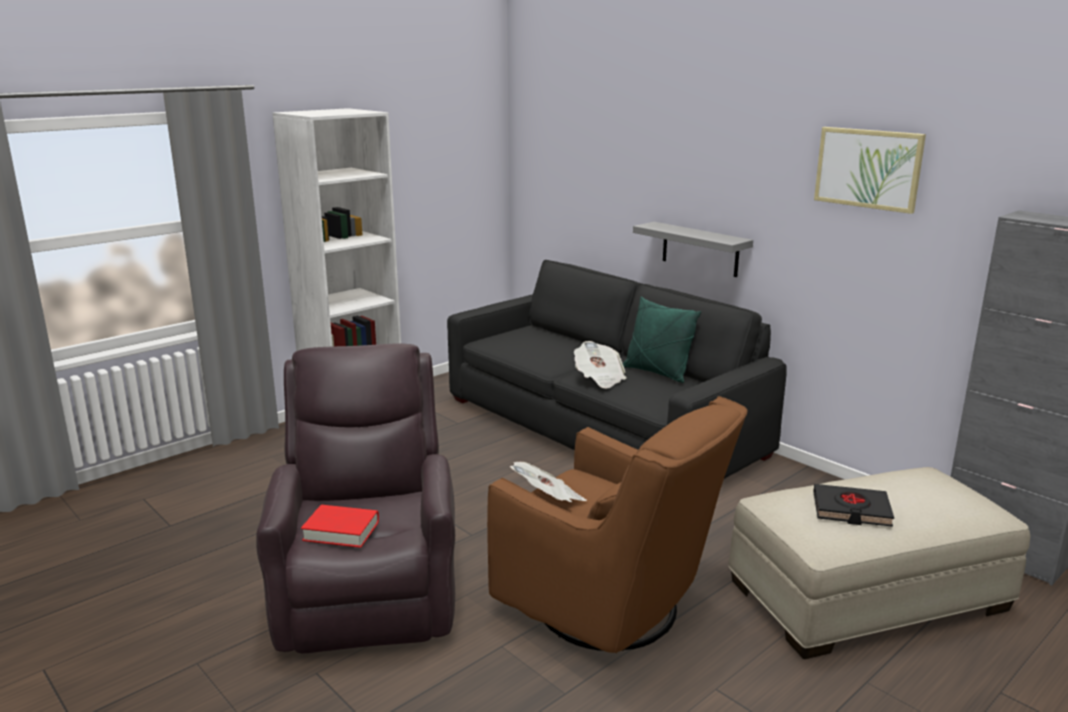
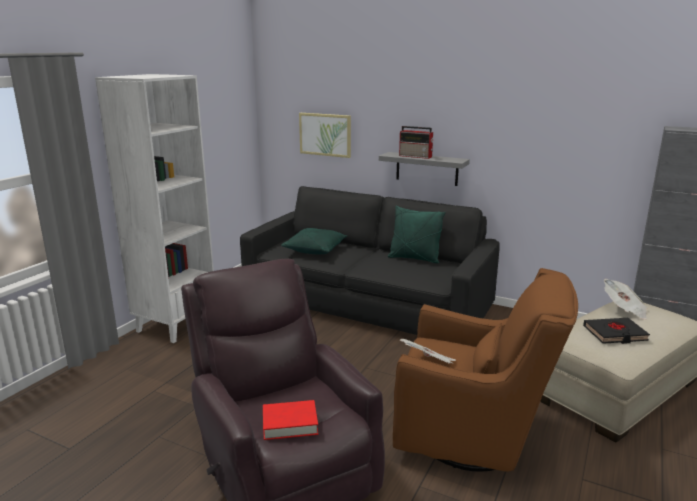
camera: 20 degrees left, 0 degrees up
(537, 345) = (315, 249): none -> green pillow
(599, 378) = (380, 268): newspaper -> newspaper (624, 310)
(682, 230) = (416, 156): none -> radio
(868, 168) = (556, 104): picture -> picture (325, 134)

